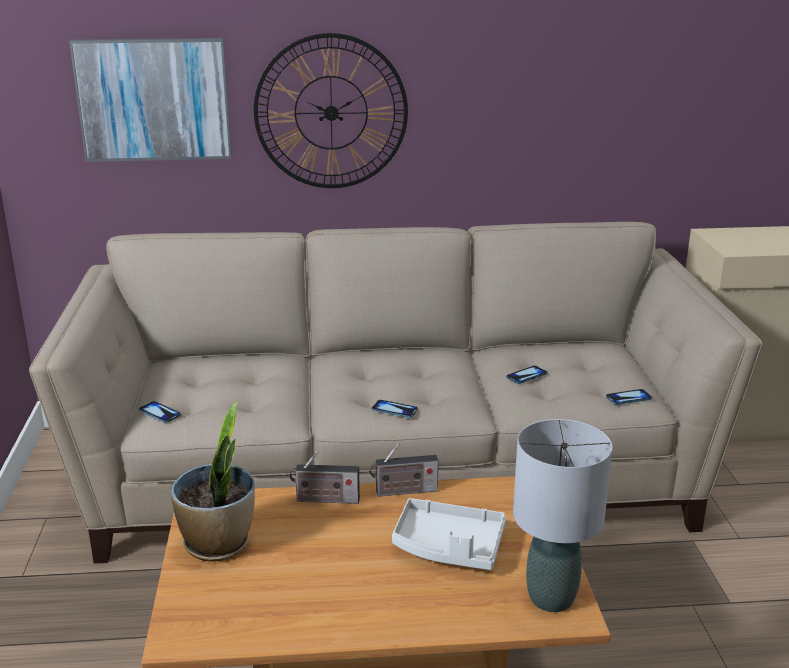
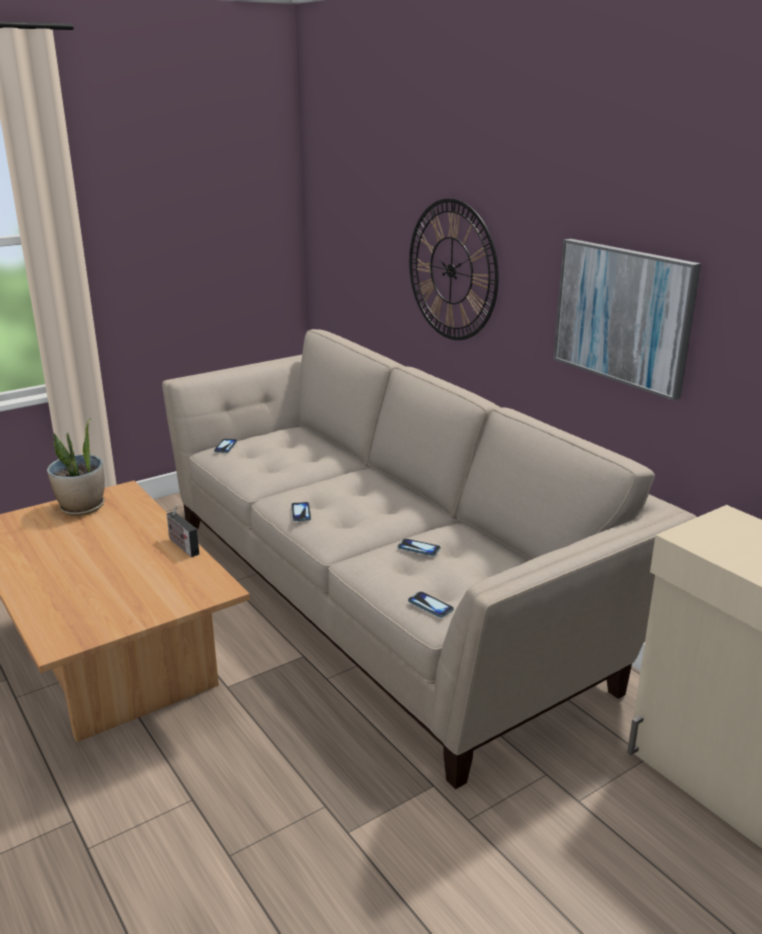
camera: 60 degrees right, 0 degrees up
(154, 99) = (364, 234): picture -> picture (623, 315)
(324, 500) = (153, 523): radio -> none
(448, 547) = (119, 579): white tray -> none
(552, 598) = (73, 632): grey table lamp -> none

